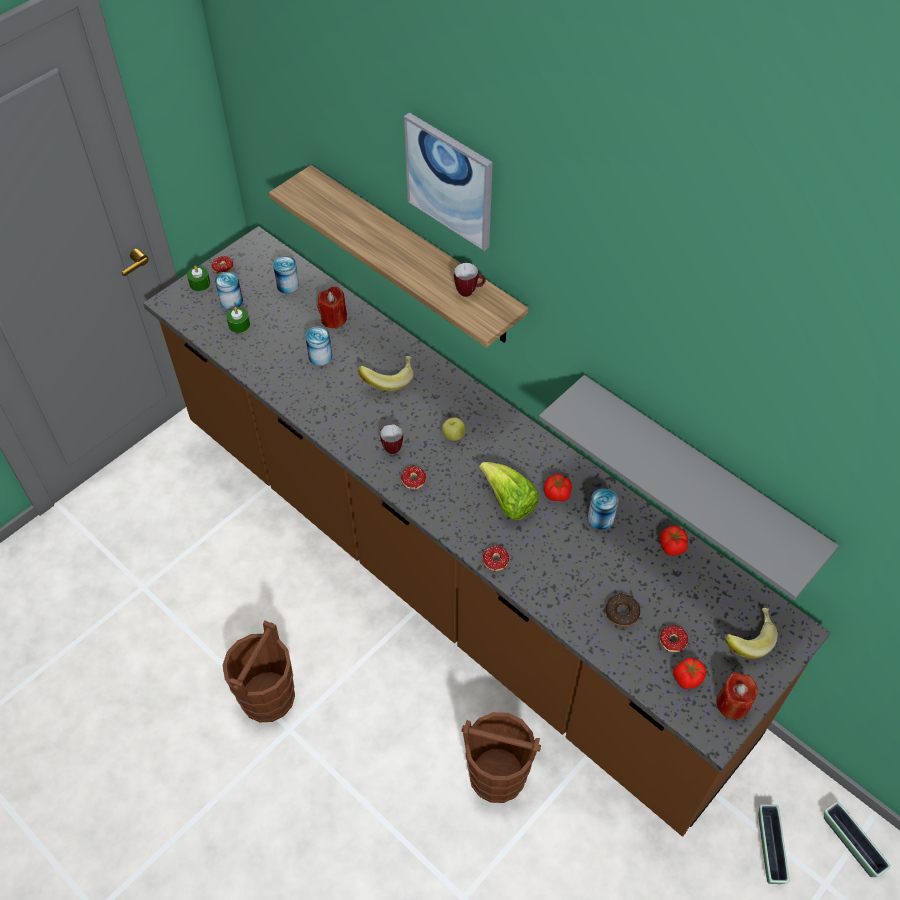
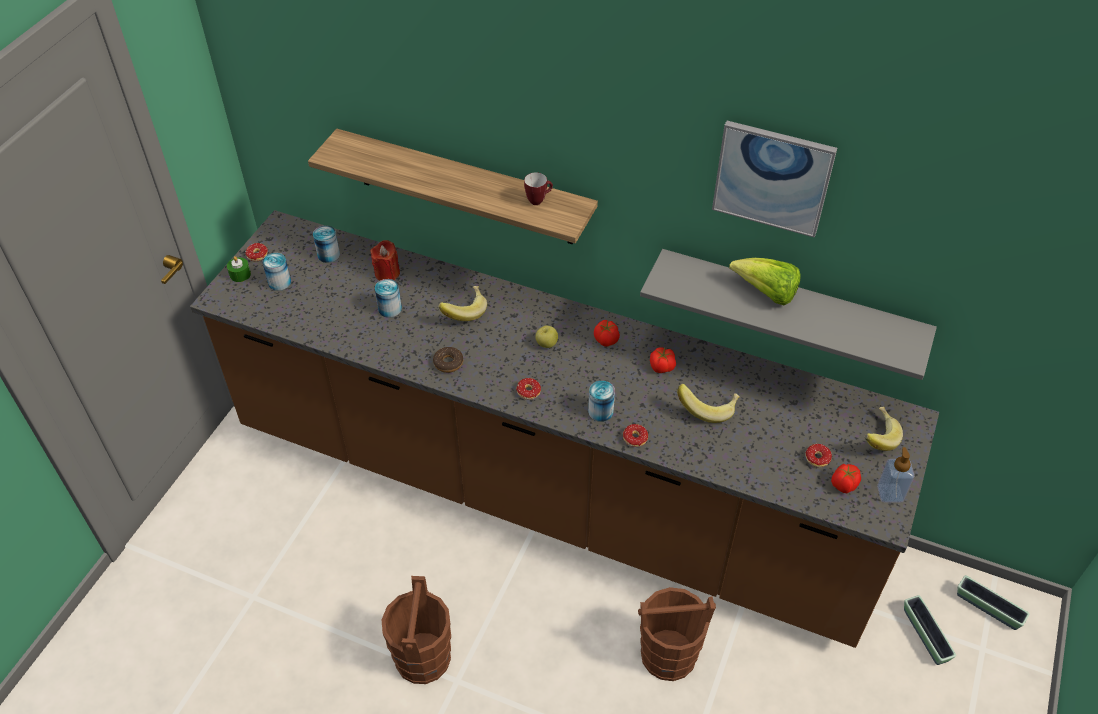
camera: 20 degrees left, 5 degrees down
(239, 325) = (297, 301): green candle -> none
(390, 447) = (493, 370): mug -> none
(450, 181) = (503, 99): picture -> picture (772, 177)
(508, 502) = (622, 385): lettuce -> lettuce (766, 293)
(583, 552) = (707, 408): none -> banana
(600, 518) = (709, 376): can -> can (600, 411)
(622, 613) = (764, 448): donut -> donut (448, 363)
(671, 547) = (779, 382): tomato -> tomato (606, 340)
(732, 704) = (890, 493): red candle -> soap dispenser

